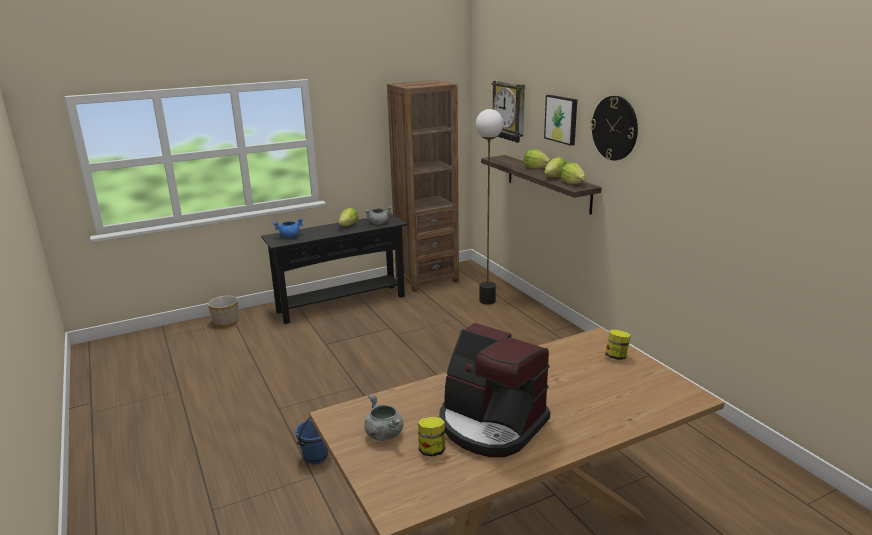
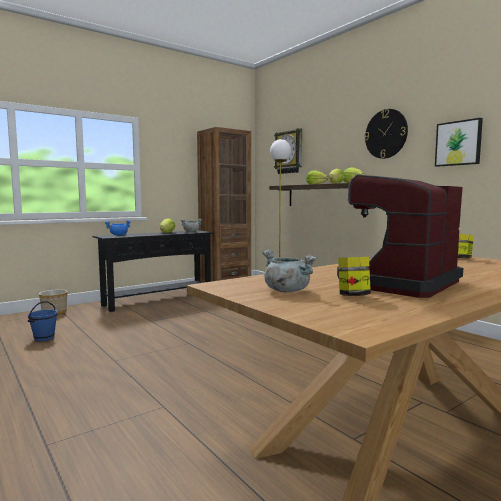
camera: 10 degrees left, 15 degrees down
(315, 457) = (162, 391): blue bucket -> blue bucket (44, 338)
(490, 425) = (397, 283): coffee machine -> coffee machine turned 105 degrees clockwise
(562, 119) = (336, 143): picture -> picture (458, 143)

